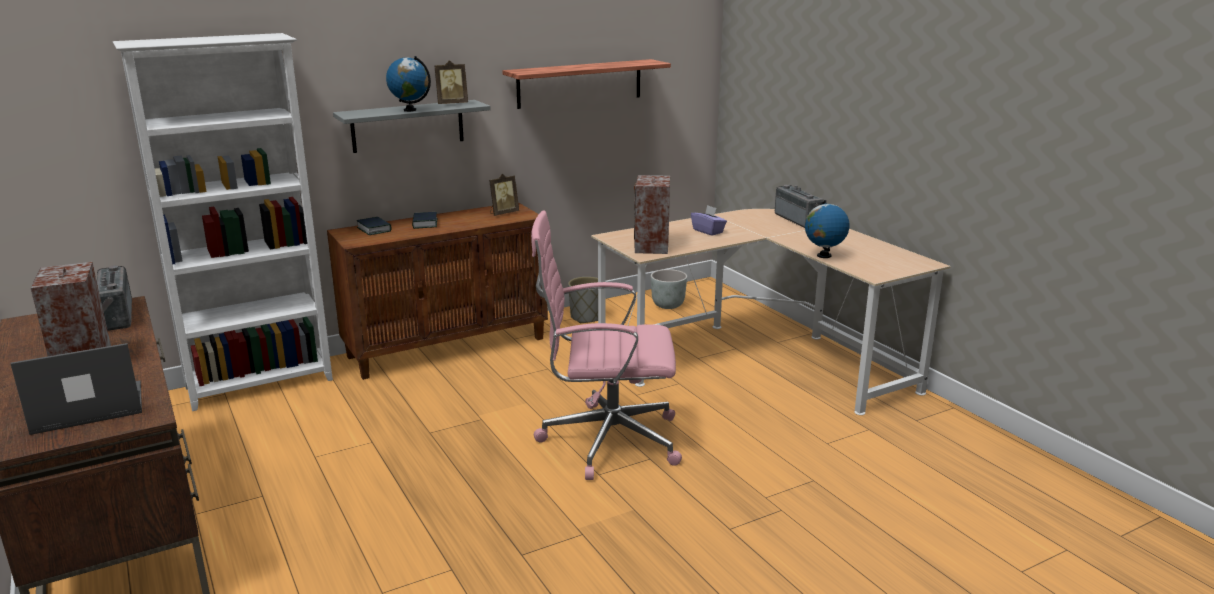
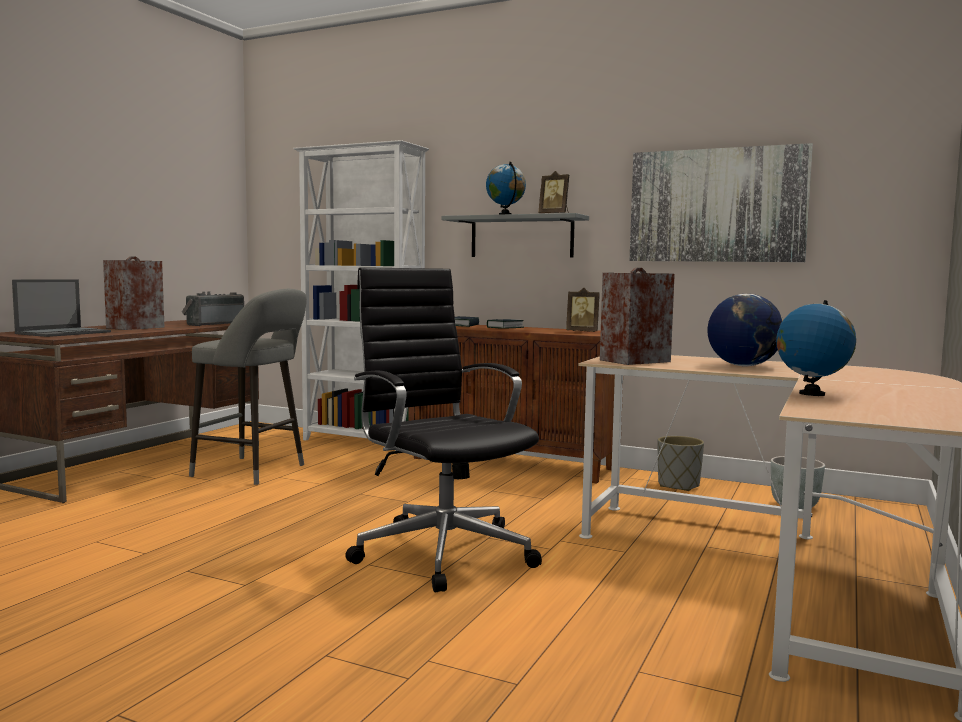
camera: 55 degrees right, 15 degrees down
(86, 408) = (64, 333): laptop -> laptop turned 90 degrees clockwise
(271, 465) = (254, 471): none -> grey stool
(580, 83) = (716, 205): shelf -> picture
(606, 440) = (442, 551): pink office chair -> black office chair
(708, 231) = (743, 366): purple tissue box -> globe
(800, 220) = (915, 379): radio -> none

